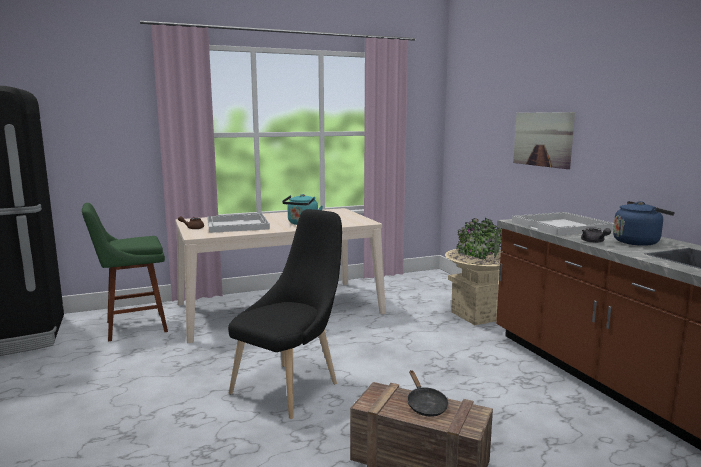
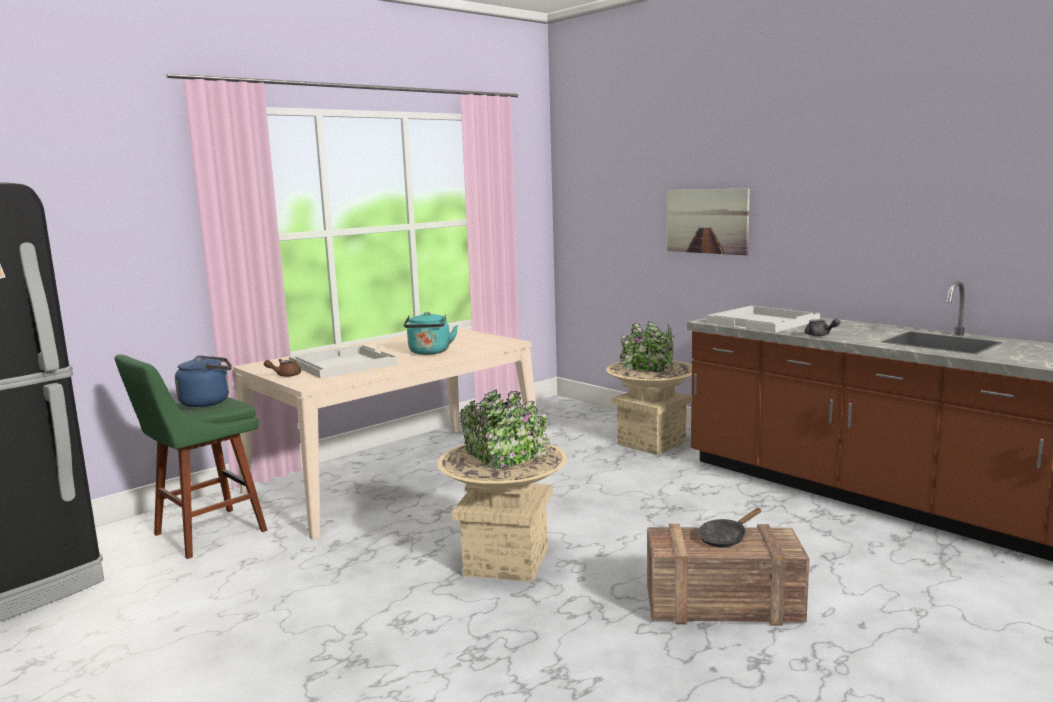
camera: 20 degrees left, 0 degrees up
(290, 386) = (507, 562): black chair -> beige planter
(425, 405) = (725, 538): black frying pan -> black frying pan turned 90 degrees clockwise
(638, 242) = (859, 331): blue kettle -> blue kettle (208, 402)

